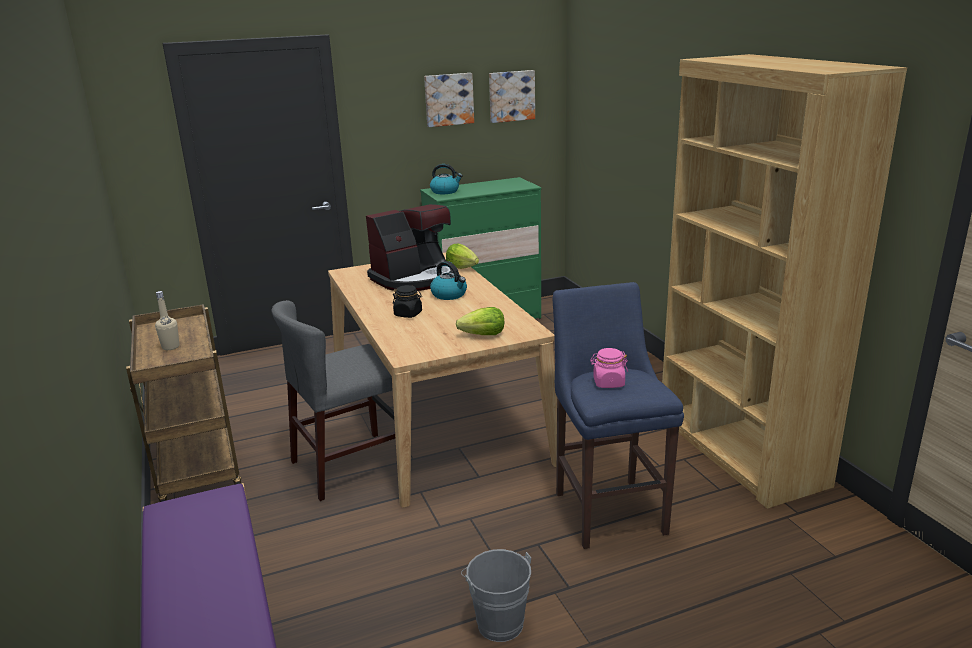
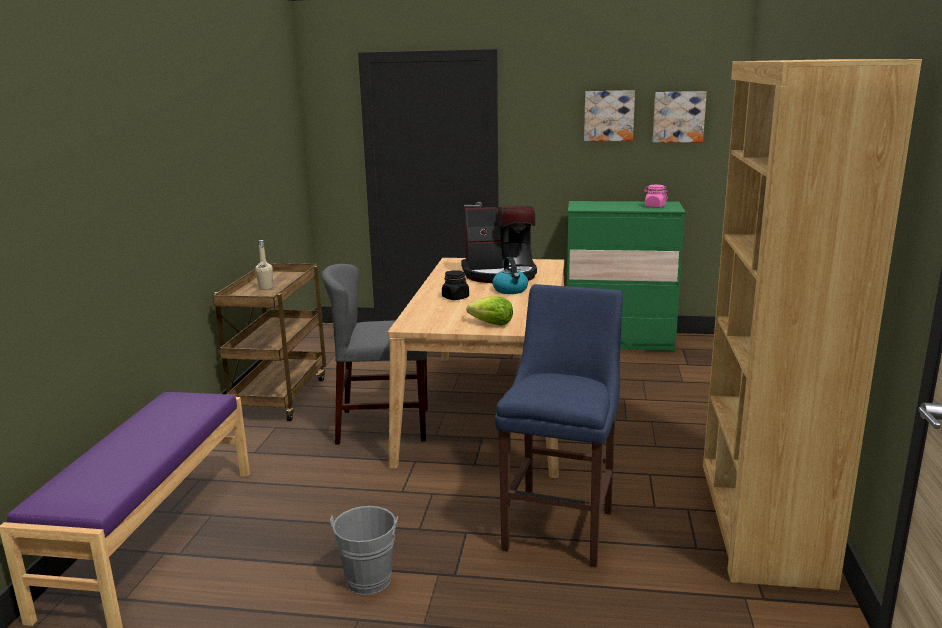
camera: 30 degrees right, 5 degrees down
(445, 191) = (587, 204): kettle -> none
(462, 267) = (553, 272): lettuce -> none
(608, 383) = (549, 383): pink jar -> pink jar (655, 206)

